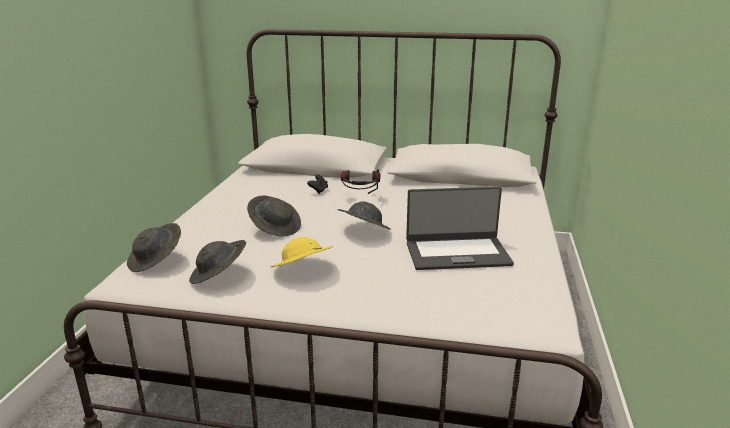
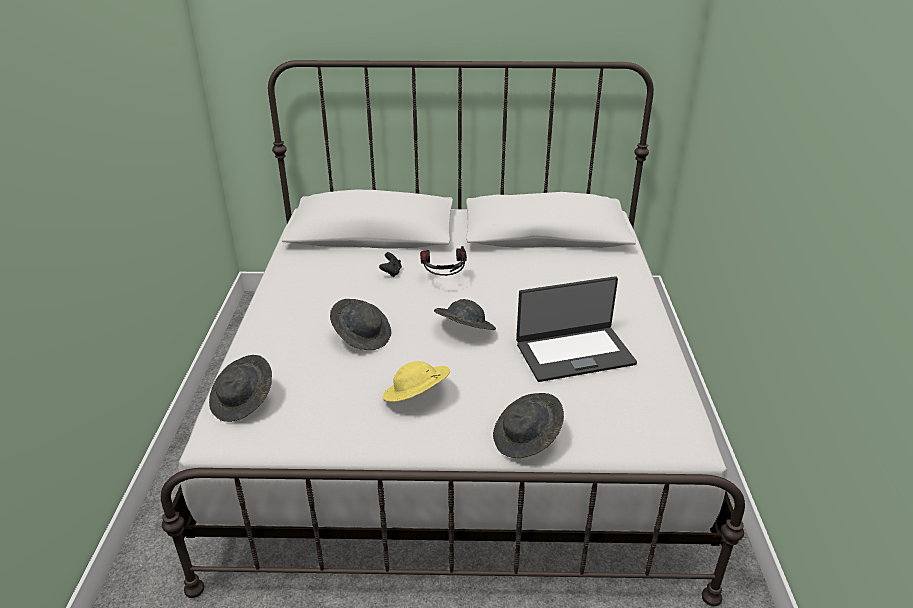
camera: 10 degrees left, 10 degrees up
(219, 276) = (326, 415): grey hat -> grey hat (527, 439)

